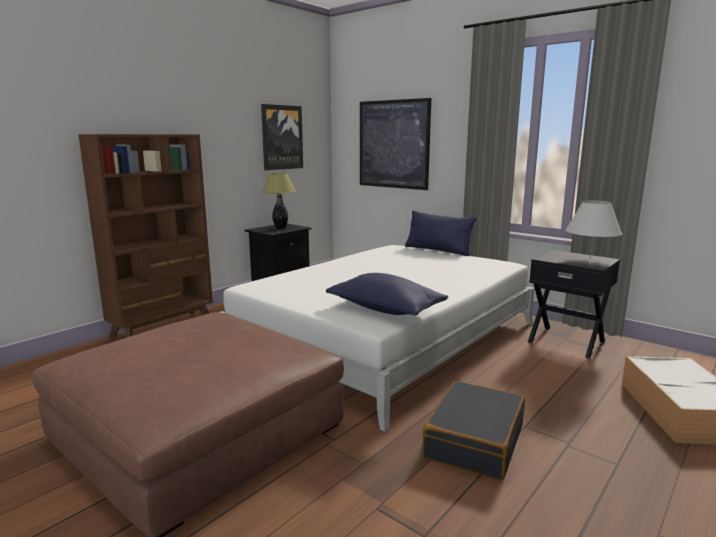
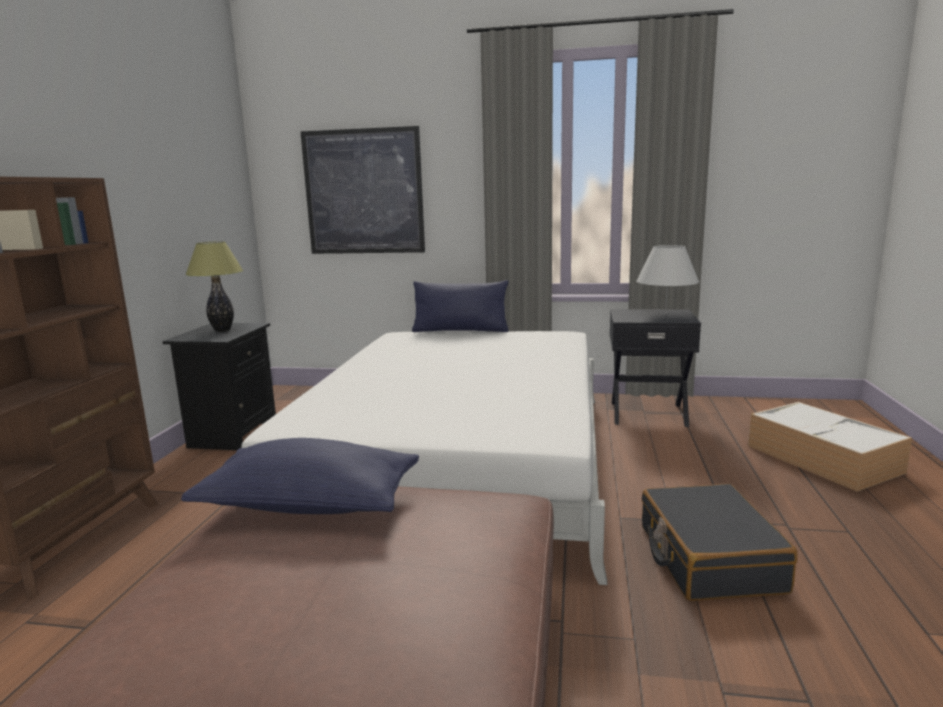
camera: 30 degrees left, 0 degrees up
(282, 137) = (193, 186): picture -> none
(385, 309) = (532, 416): blue pillow -> blue pillow (310, 504)

